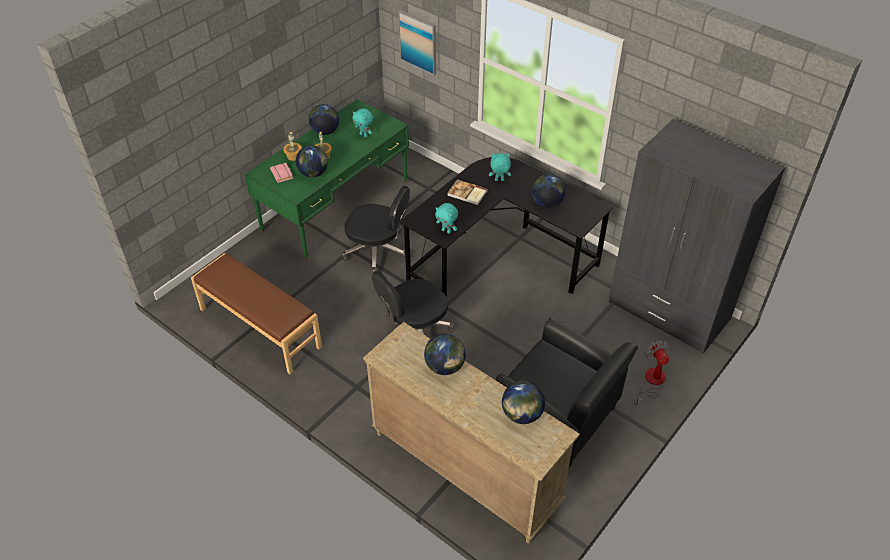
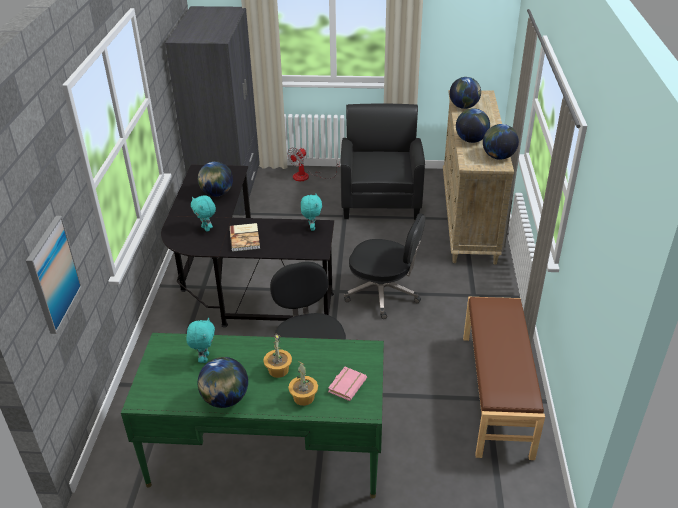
camera: 125 degrees left, 10 degrees down
(313, 173) = (318, 359): globe -> globe (498, 157)

